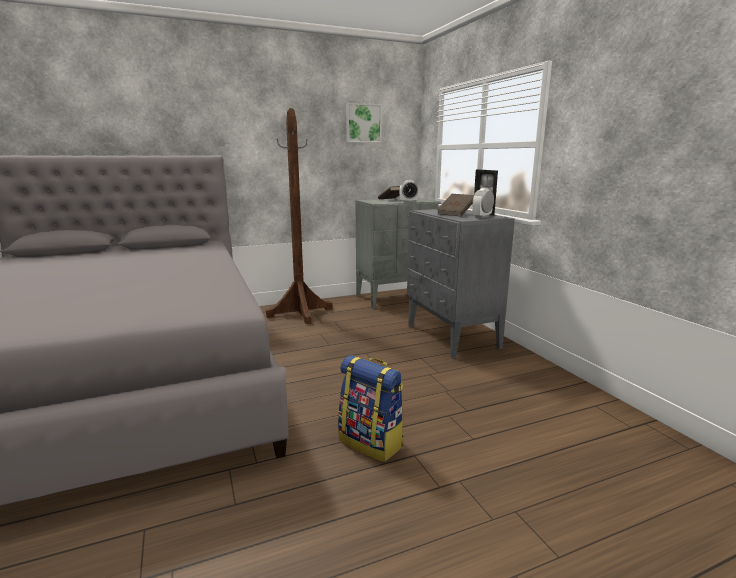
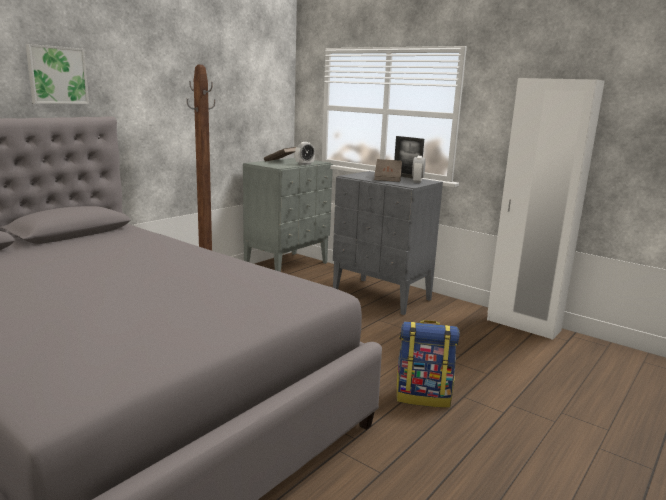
camera: 30 degrees left, 0 degrees up
(363, 123) = (247, 79): picture -> picture (57, 75)
(585, 396) = (523, 325): none -> white wardrobe

